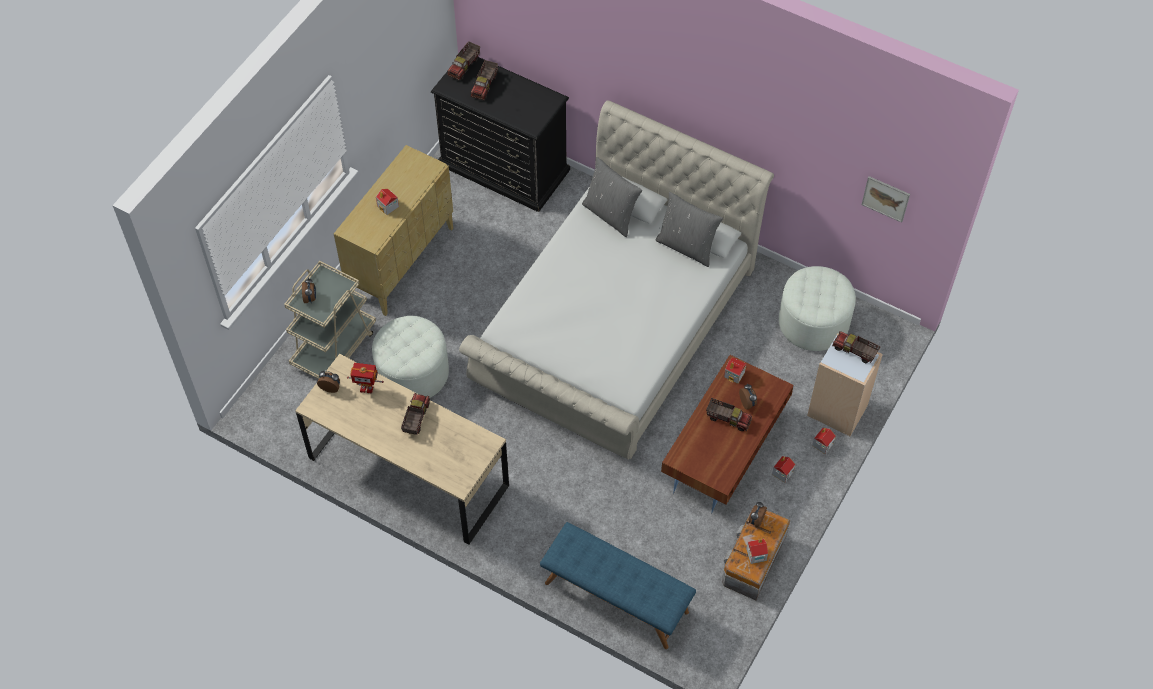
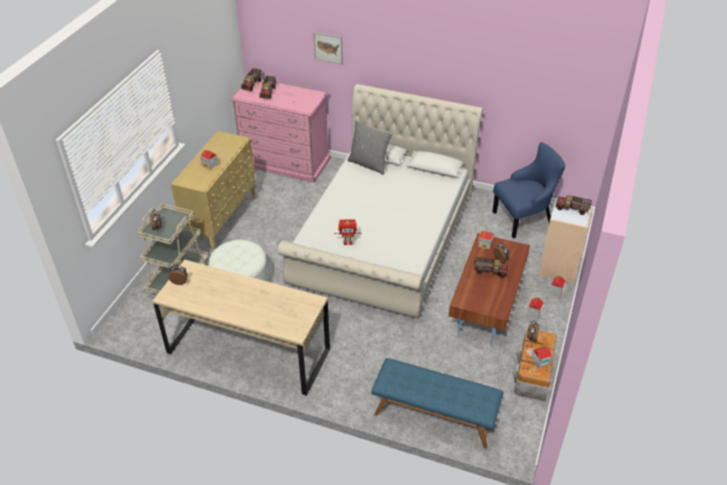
camera: 10 degrees left, 15 degrees down
(366, 388) = (209, 278): toy robot -> toy robot (347, 242)
(415, 418) = (252, 293): toy truck -> none
(504, 167) = (285, 161): black dresser -> pink dresser
(686, 246) = (427, 175): grey pillow -> none
(813, 322) = (522, 220): white ottoman -> blue chair
(885, 198) = (568, 105): picture -> picture (328, 48)

